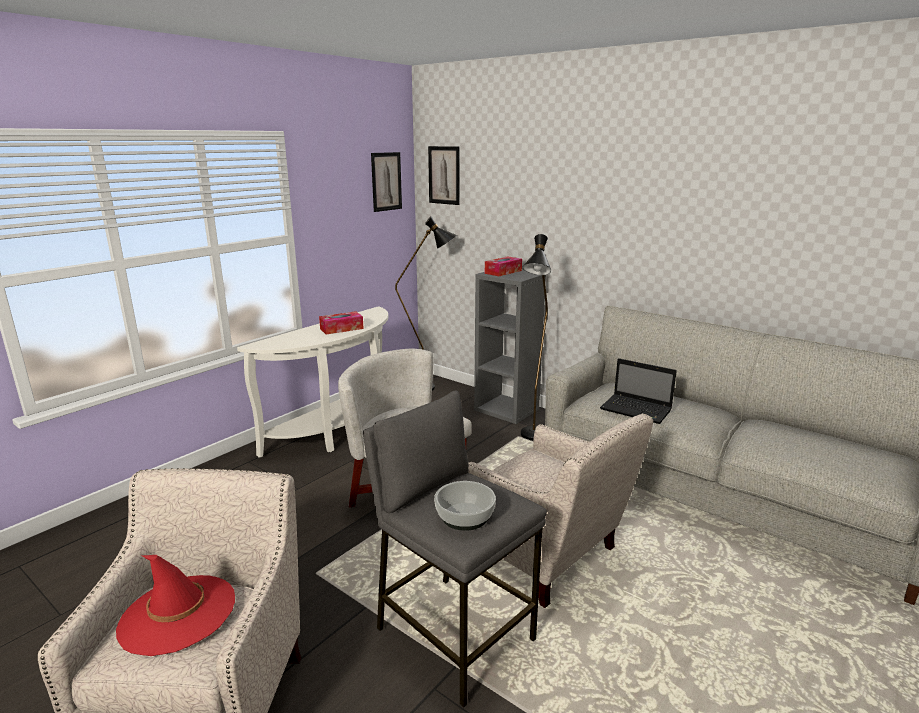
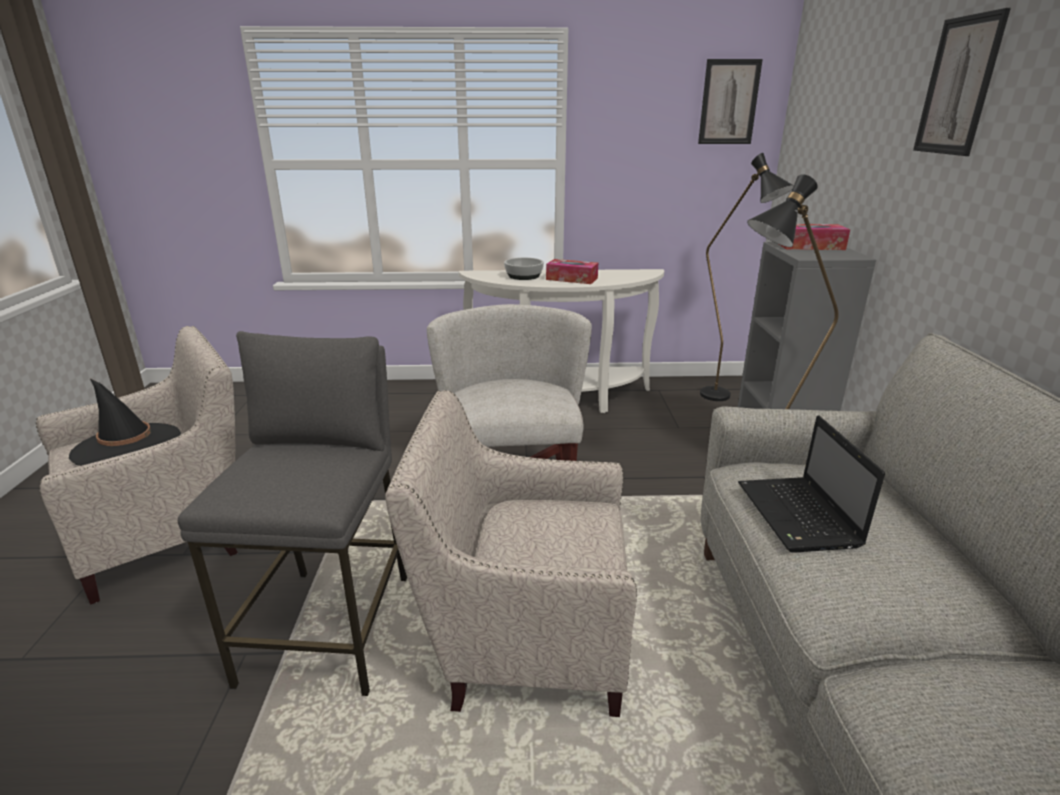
camera: 50 degrees right, 5 degrees up
(178, 614) = (127, 445): red hat -> black hat
(444, 175) = (812, 92): picture -> picture (958, 86)
(465, 516) = (262, 479): bowl -> bowl (524, 276)
(548, 558) = (523, 637): beige armchair -> beige armchair turned 90 degrees clockwise

